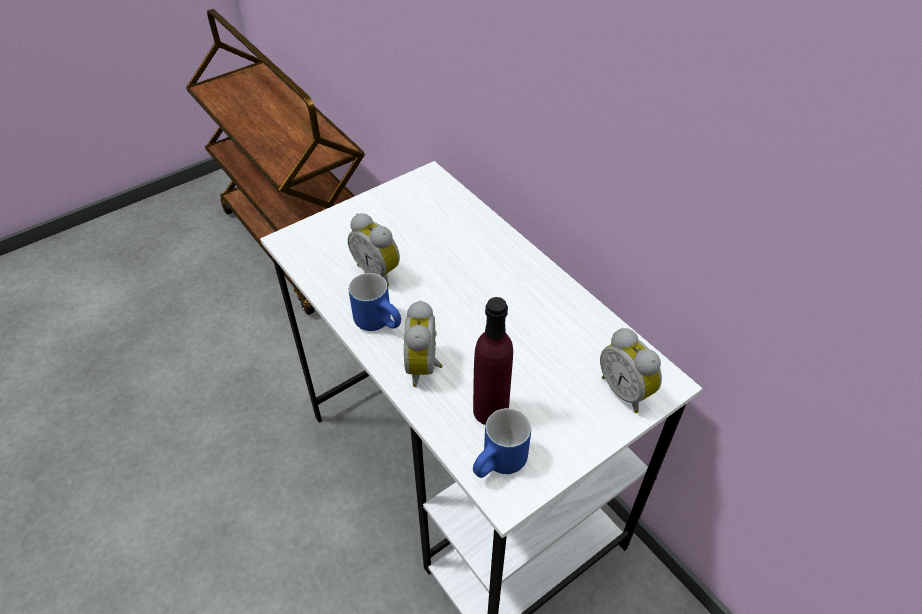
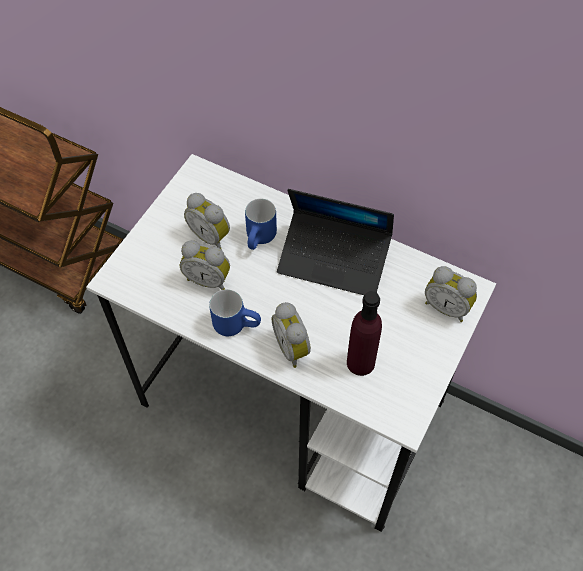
camera: 25 degrees left, 10 degrees up
(407, 234) = (211, 236): none -> alarm clock
(501, 466) = (390, 402): blue mug -> blue mug (261, 240)
(521, 298) = (334, 260): none -> laptop

